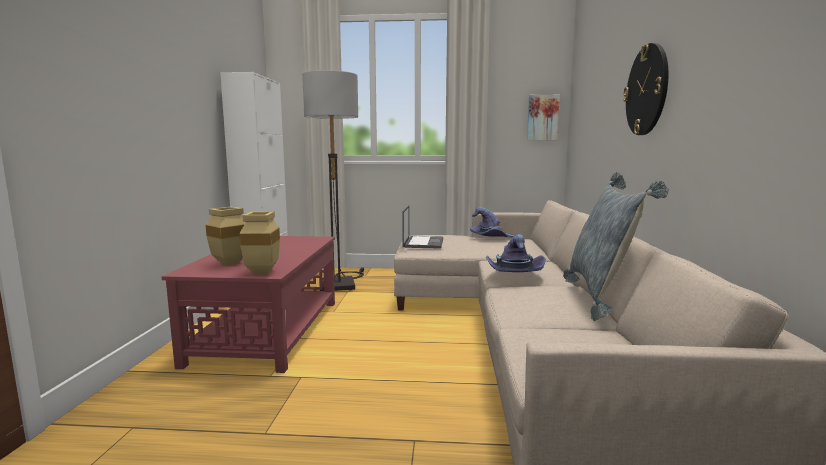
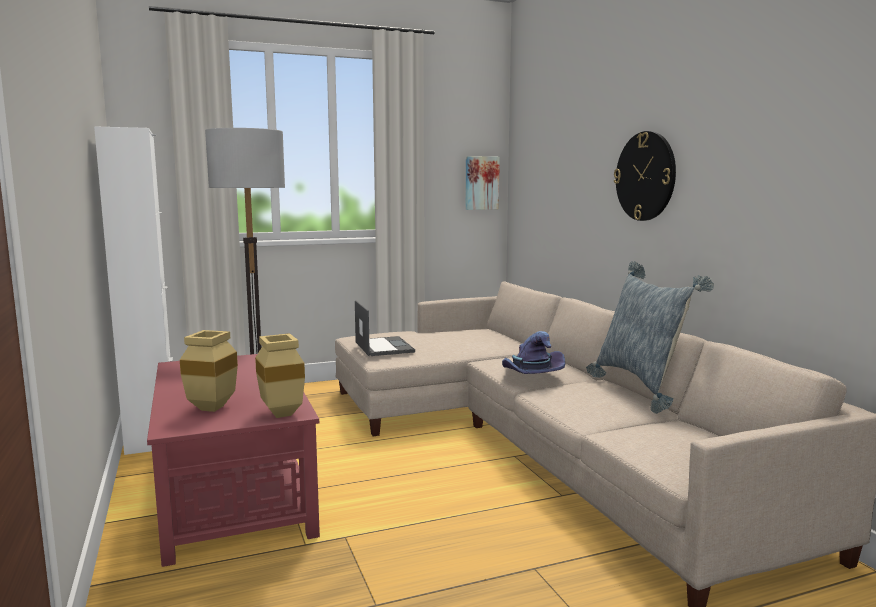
camera: 25 degrees left, 0 degrees up
(491, 238) = (451, 332): purple hat -> none

